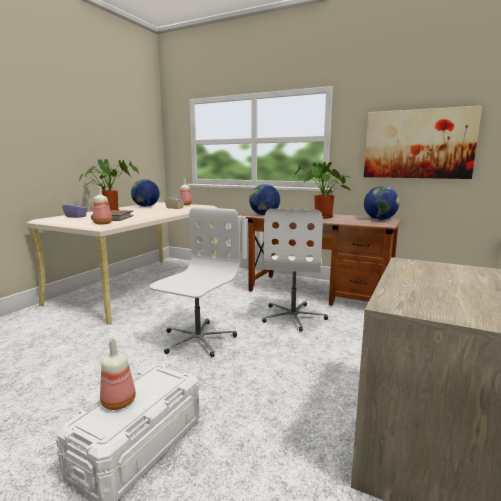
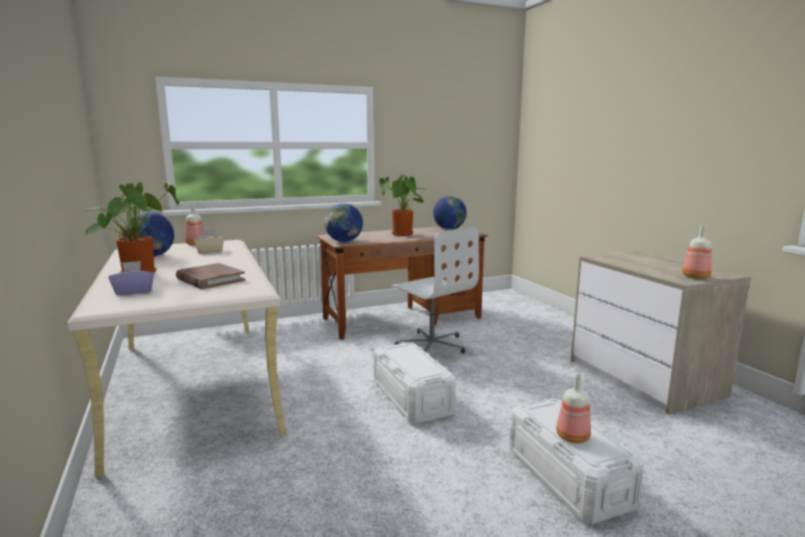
camera: 50 degrees left, 0 degrees up
(102, 223) = (246, 288): bottle -> bottle (695, 277)
(197, 339) = (412, 398): white office chair -> white storage box
(418, 144) = (454, 153): picture -> none

